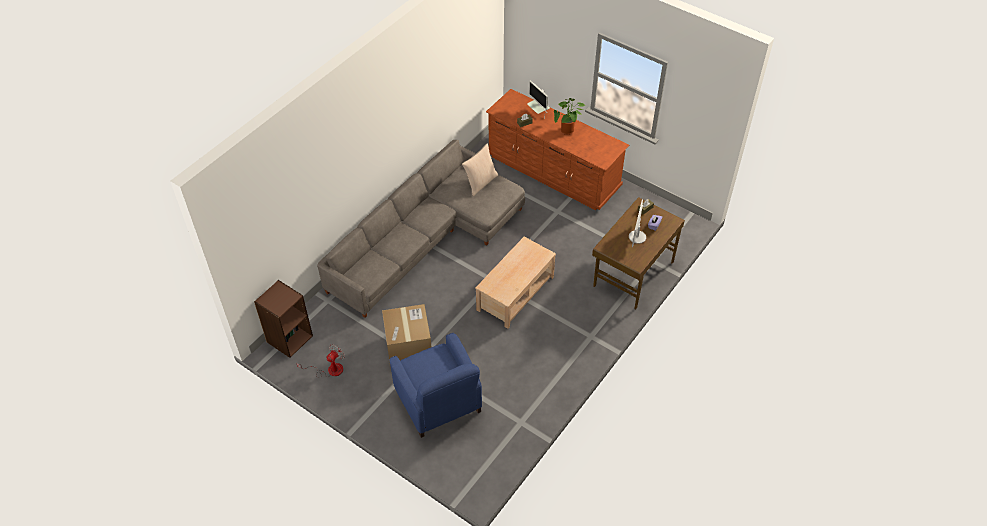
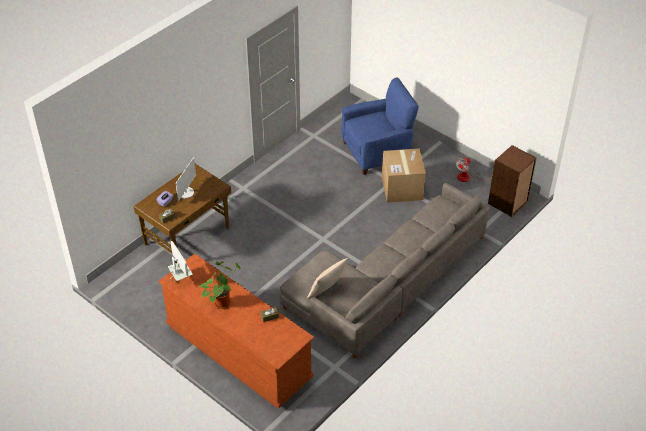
camera: 175 degrees left, 5 degrees down
(438, 401) = (377, 152): blue armchair -> blue armchair turned 90 degrees clockwise
(515, 293) = (303, 226): beige coffee table -> none
(538, 113) = (250, 328): monitor -> monitor (180, 278)

